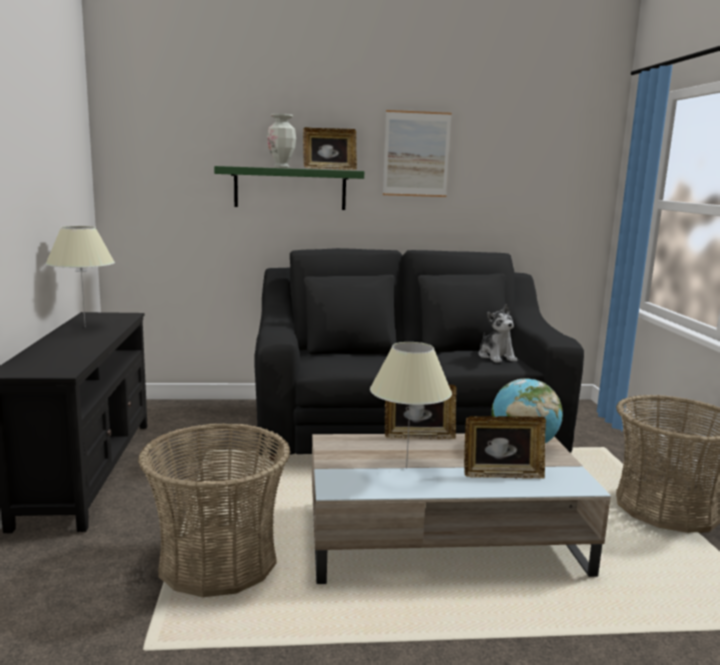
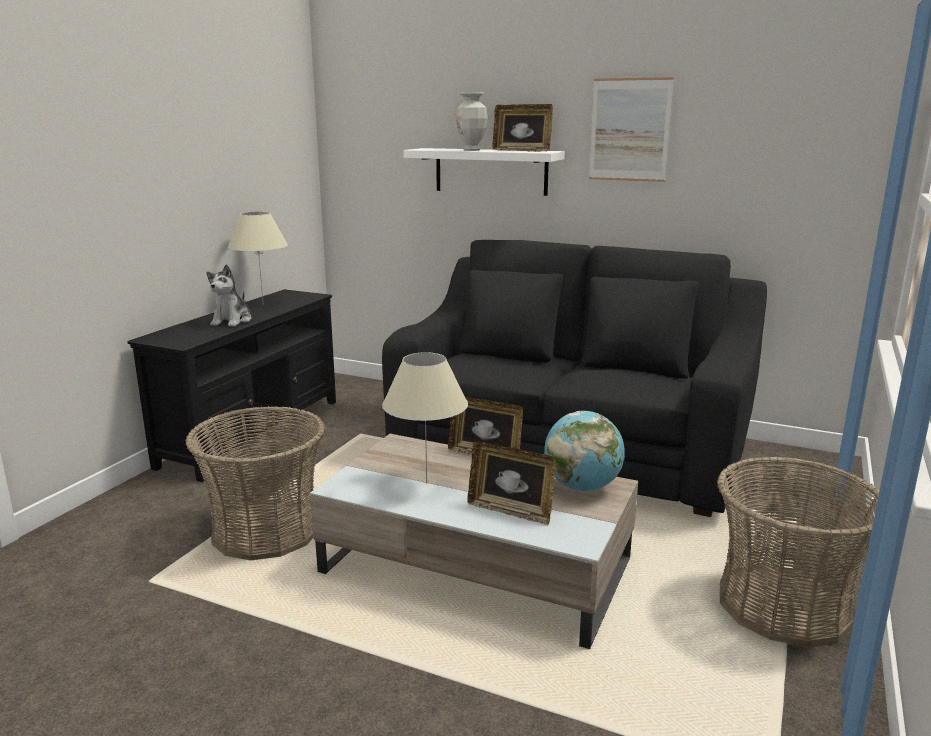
camera: 30 degrees right, 5 degrees up
(290, 188) = (490, 171): green shelf -> white shelf
(496, 357) = (650, 382): plush toy -> plush toy (232, 321)

